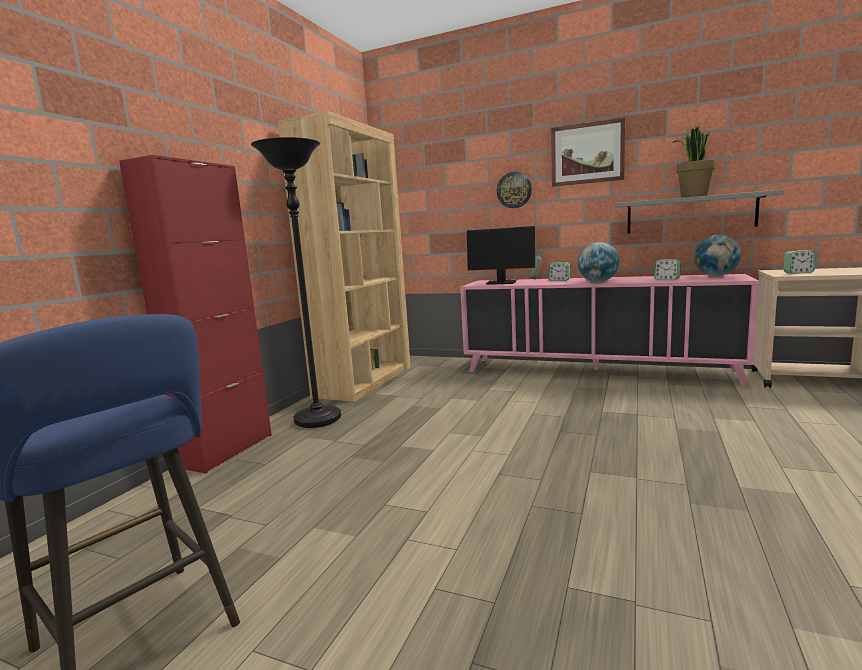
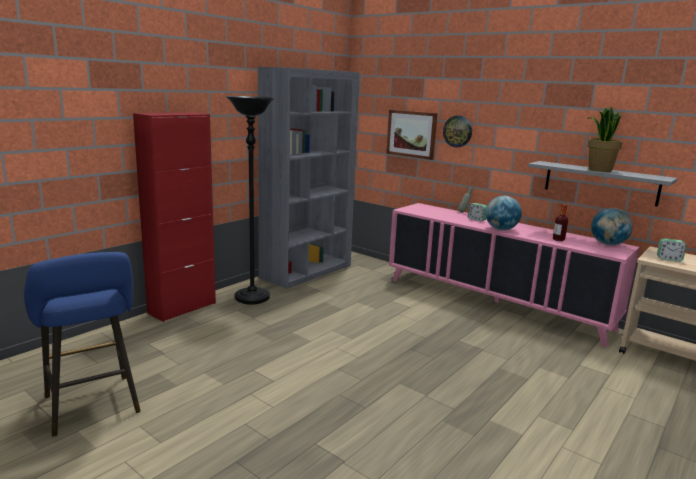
camera: 15 degrees right, 5 degrees up
(365, 381) = (306, 271): brown bookcase -> grey bookcase
(501, 283) = (429, 212): monitor -> none
(587, 153) = (521, 111): picture -> picture (411, 134)
(666, 279) = (558, 240): alarm clock -> bottle

